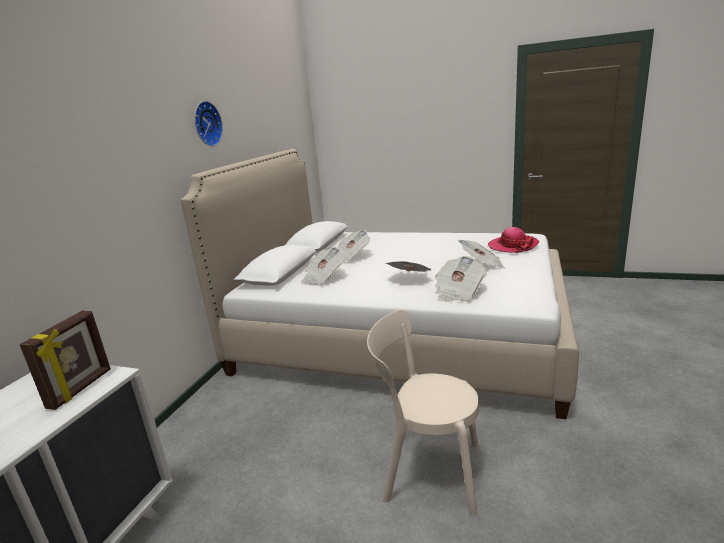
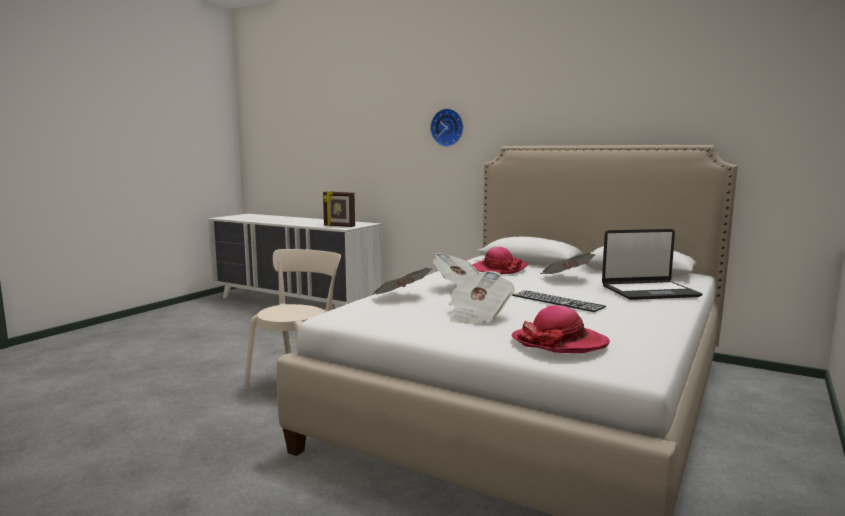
camera: 100 degrees right, 10 degrees down
(206, 124) = (555, 105): wall clock -> wall clock (448, 127)
(323, 278) = (498, 269): newspaper -> hat
(381, 239) = (649, 291): none -> laptop
(427, 252) = (557, 301): none -> keyboard

